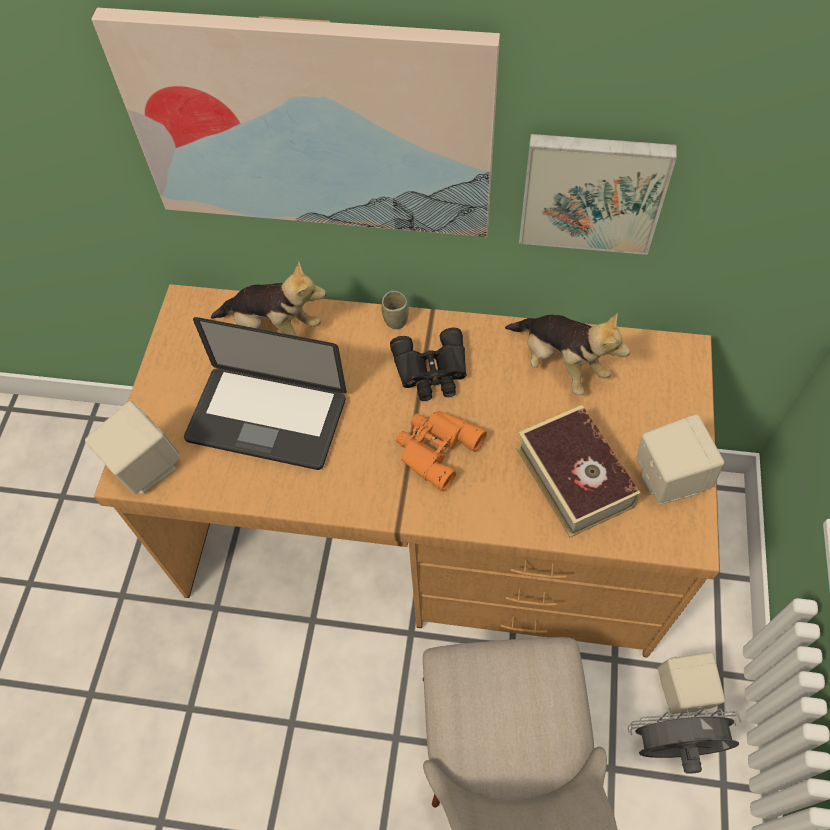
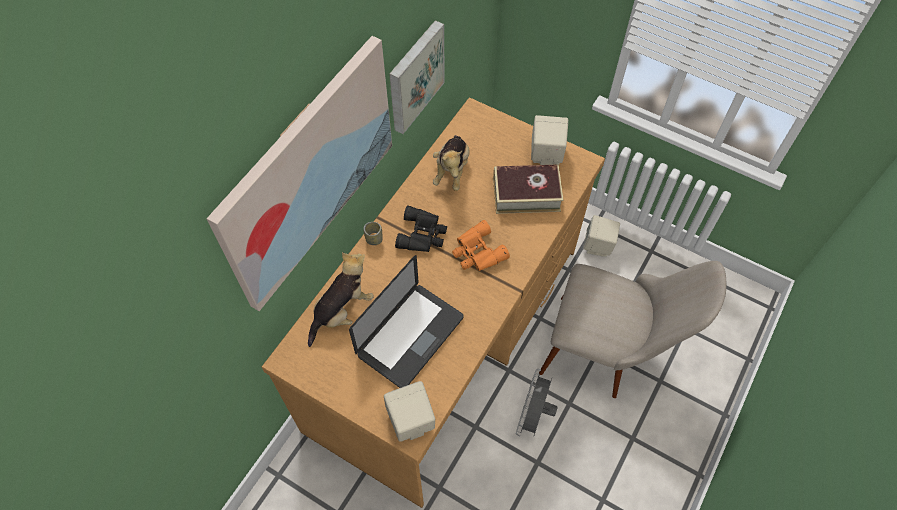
camera: 70 degrees left, 0 degrees up
(560, 364) = (452, 170): plush toy -> plush toy turned 120 degrees clockwise
(673, 748) = (625, 264): grey fan -> grey fan (533, 416)

